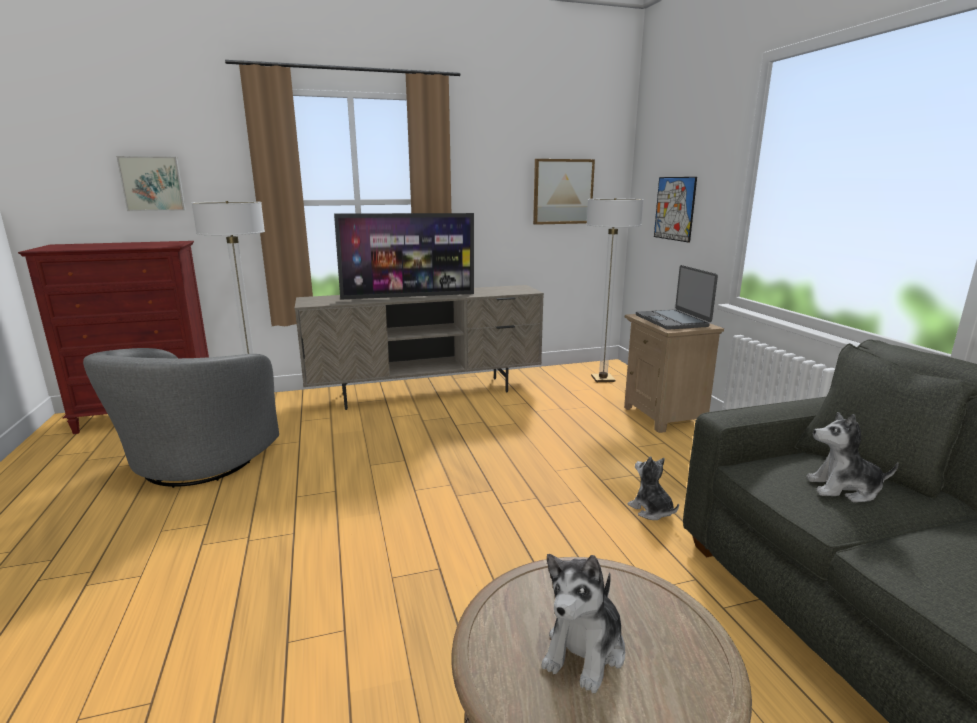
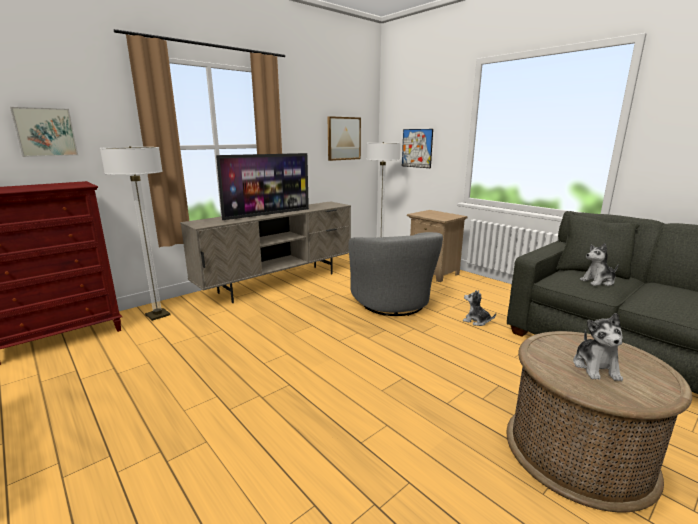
camera: 25 degrees left, 0 degrees up
(198, 463) = (156, 360): grey armchair -> grey armchair (393, 304)
(672, 321) = (437, 215): laptop -> none

